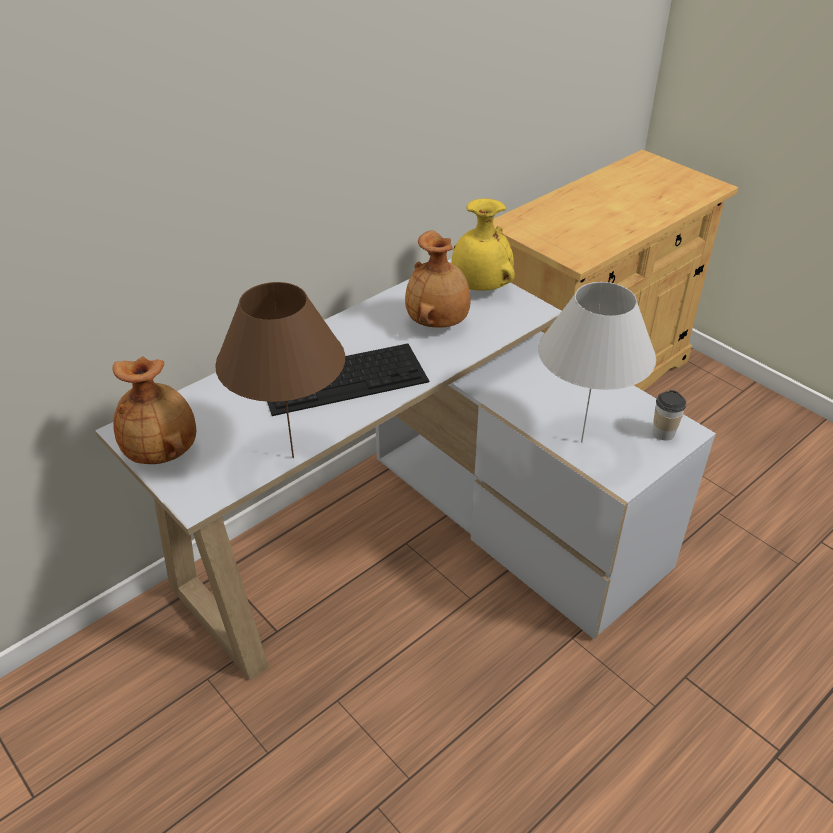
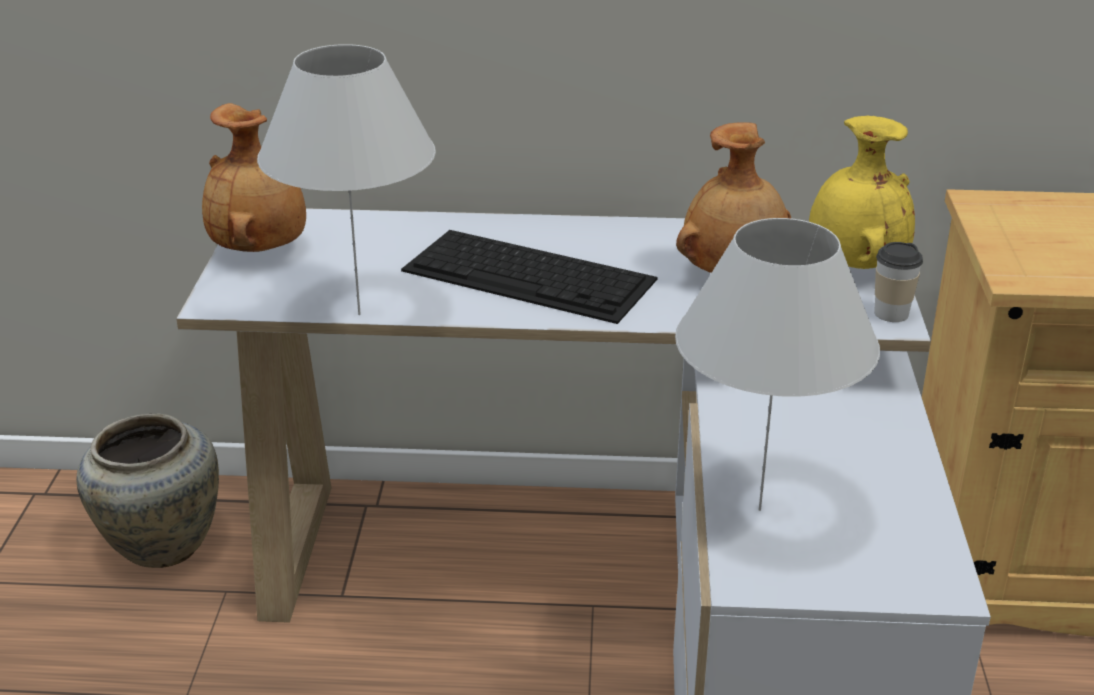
camera: 45 degrees right, 10 degrees down
(125, 682) = (159, 543): none -> beige vase
(293, 457) = (358, 314): brown table lamp -> white table lamp
(663, 433) = (900, 568): cup -> cup (891, 313)

